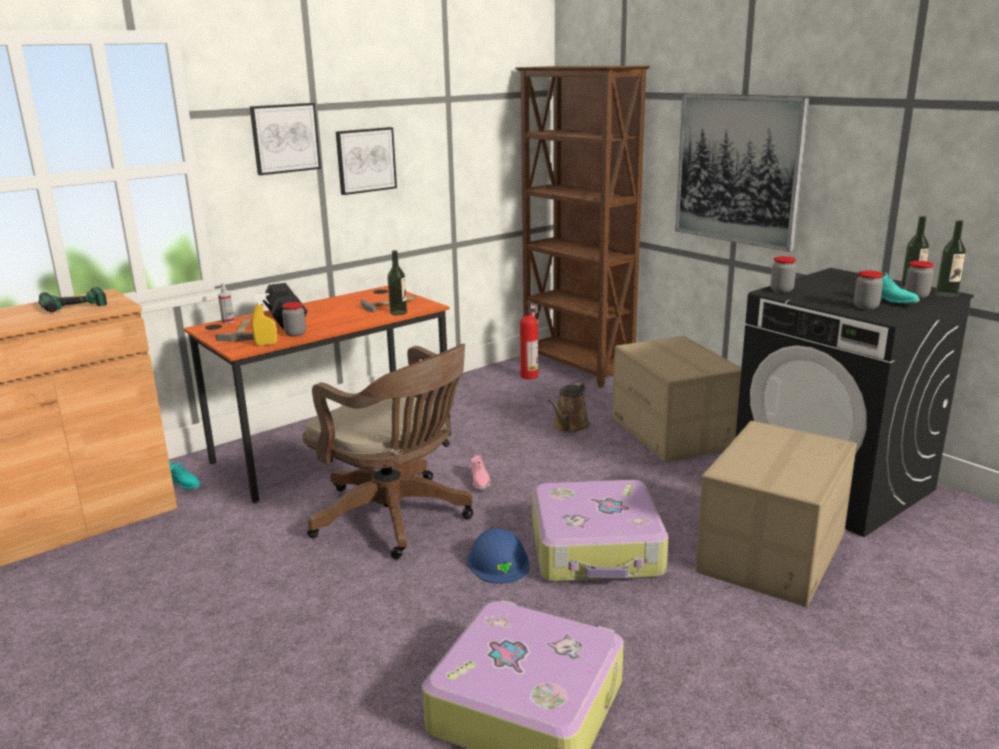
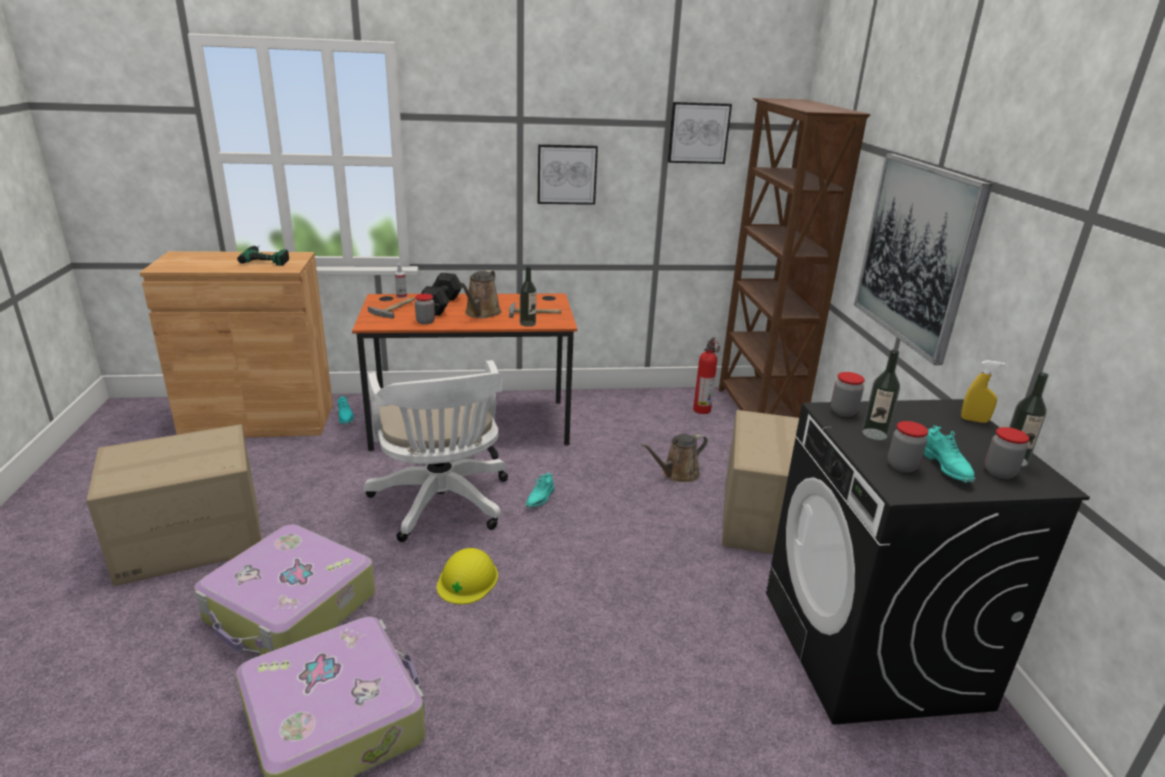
camera: 30 degrees right, 5 degrees up
(266, 344) = (392, 325): yellow spray bottle -> yellow spray bottle (974, 420)
(285, 138) = (487, 145): picture -> picture (698, 133)
(339, 315) = (481, 313): none -> brown watering can
(396, 518) = (442, 505): brown office chair -> white office chair
(480, 482) = (540, 499): pink shoe -> turquoise shoe
(498, 561) = (467, 579): blue hard hat -> yellow hard hat
(597, 549) = (556, 607): suitcase -> suitcase (290, 609)
(773, 554) = (709, 693): cardboard box -> cardboard box (190, 541)
(946, 295) = (1046, 484): bottle -> bottle (874, 434)

